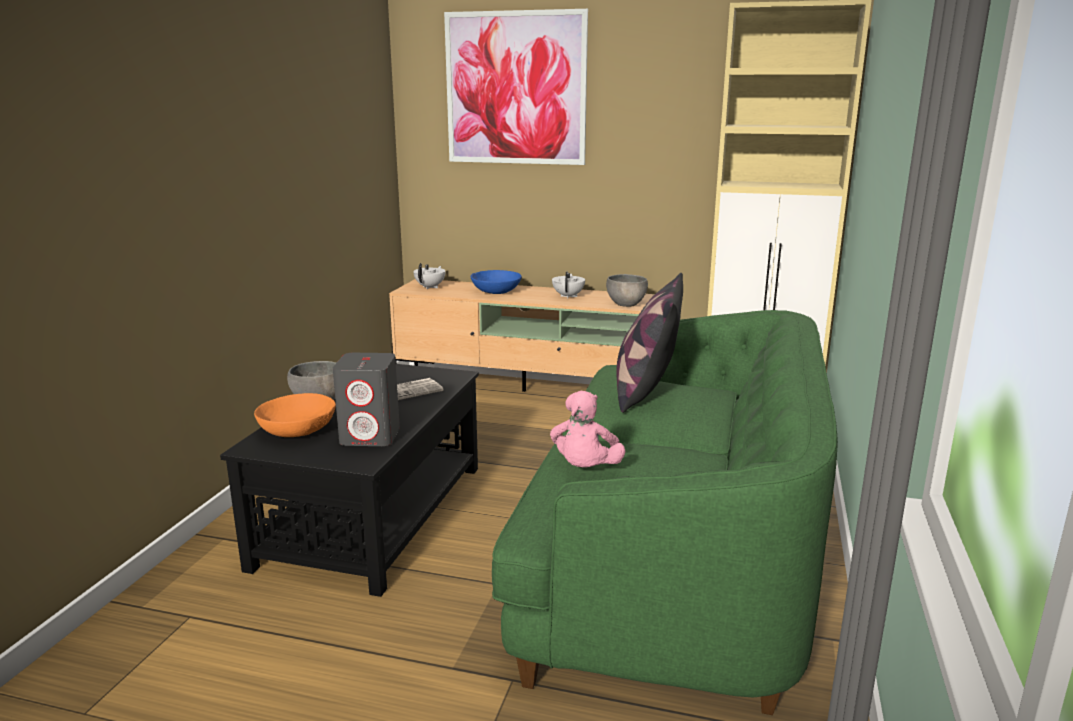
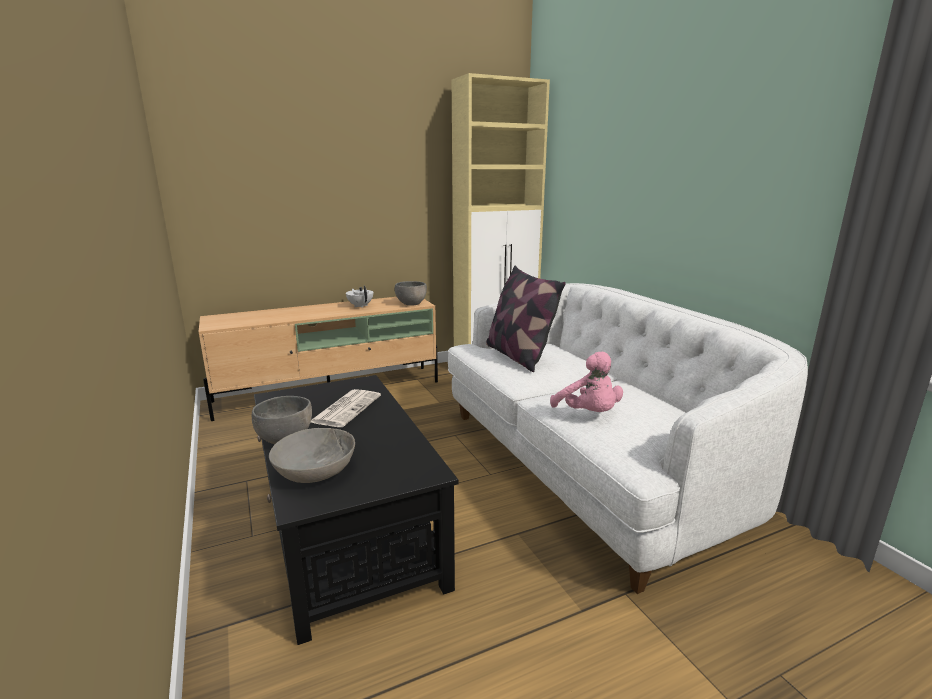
camera: 40 degrees left, 0 degrees up
(298, 430) = (315, 470): orange bowl -> grey bowl
(371, 436) = (392, 450): grey speaker -> none
(430, 287) = (231, 320): white teapot -> none
(496, 291) = (297, 313): blue bowl -> none
(515, 89) = (284, 135): picture -> none
(673, 561) = (585, 466): green sofa -> white sofa

